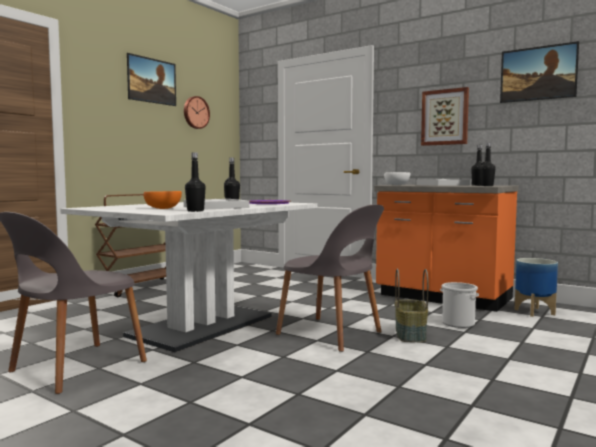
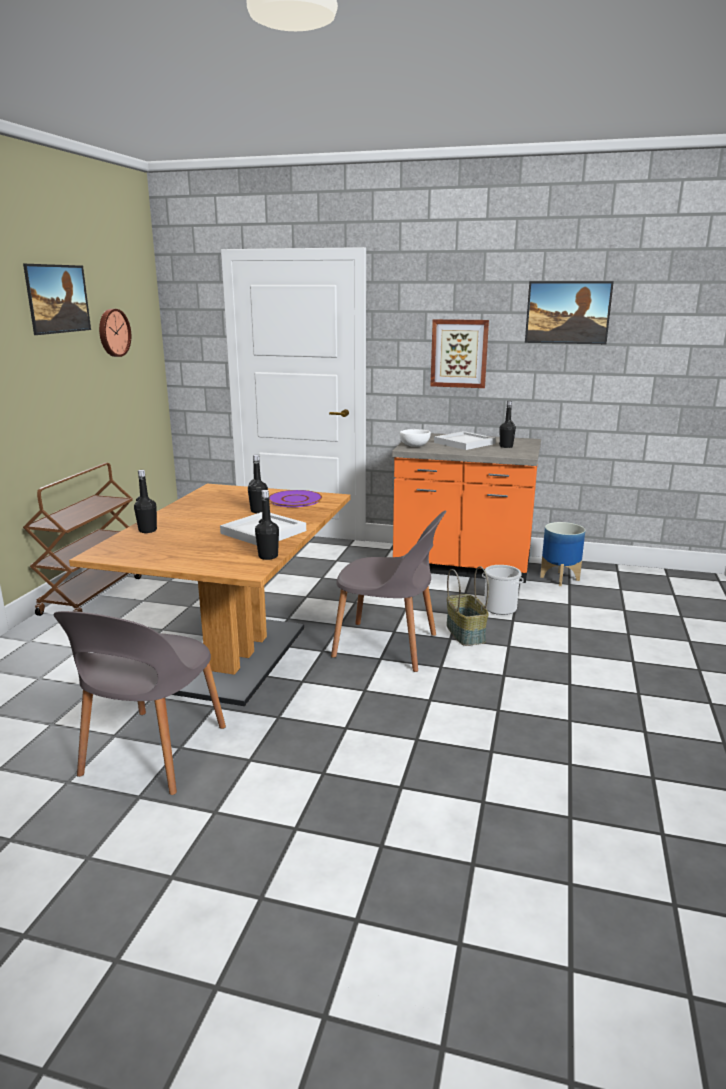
camera: 20 degrees left, 15 degrees up
(163, 208) = (211, 548): orange bowl -> none
(202, 326) = (237, 658): white dining table -> brown dining table
(486, 186) = (521, 453): black bottle -> black bottle (147, 530)

